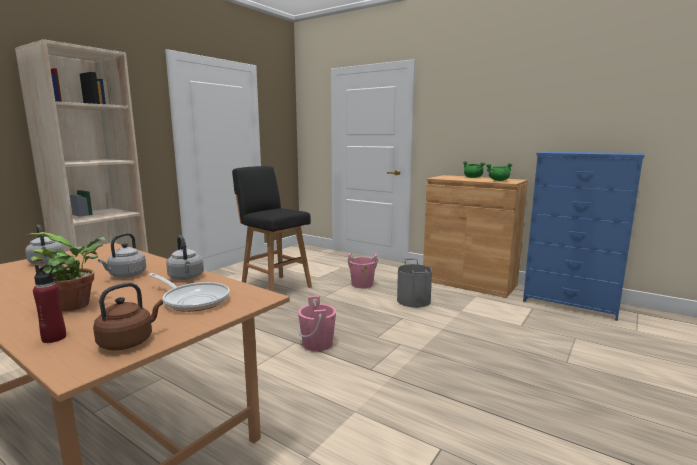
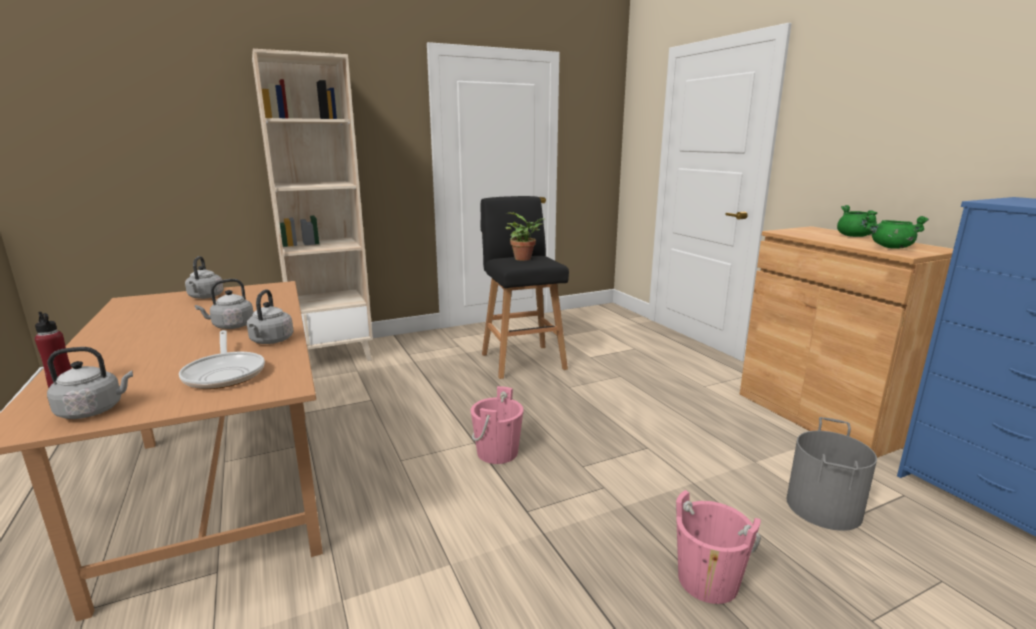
camera: 30 degrees right, 5 degrees up
(78, 305) = (139, 354): potted plant -> potted plant (525, 259)
(129, 342) = (94, 410): brown kettle -> grey kettle
(362, 284) = (639, 380): pink bucket -> pink bucket (707, 581)
(414, 300) = (692, 424): grey bucket -> grey bucket (824, 507)

